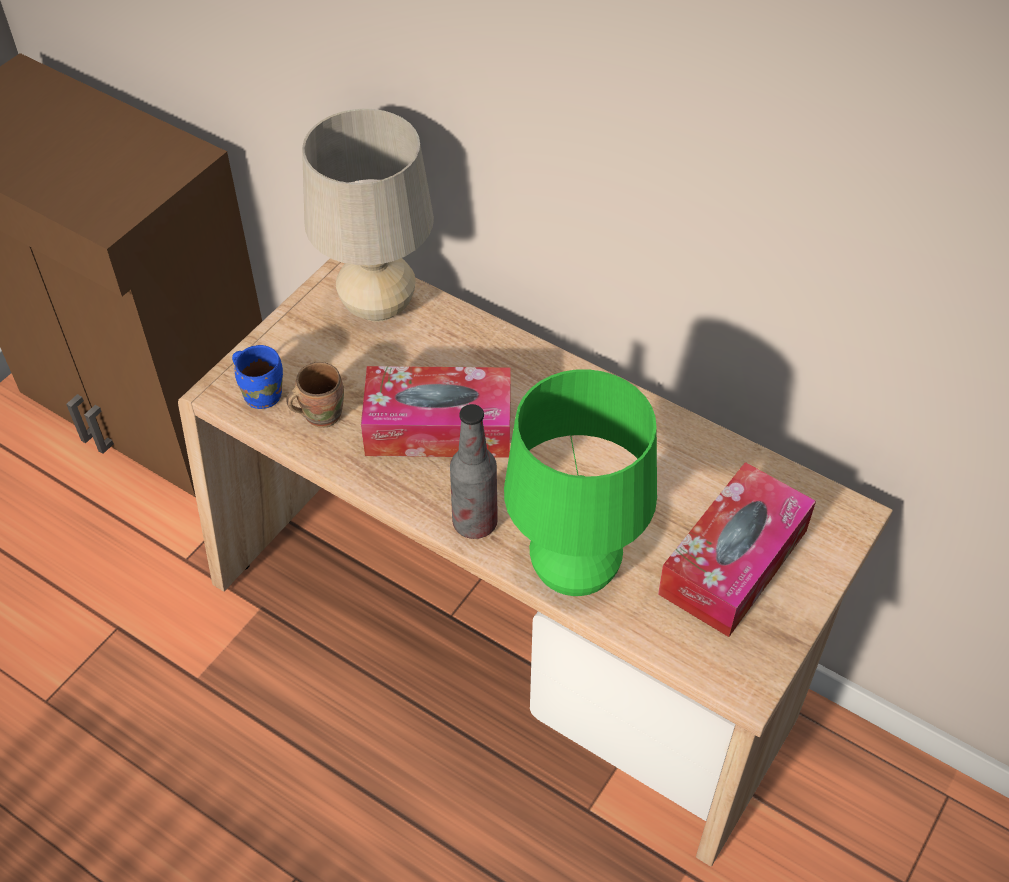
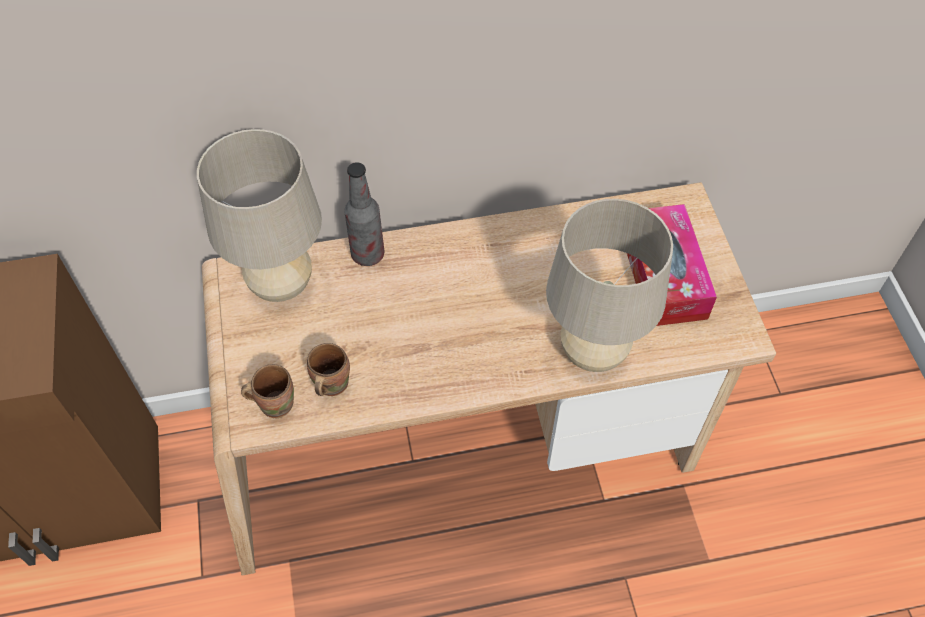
camera: 45 degrees left, 5 degrees up
(263, 393) = (275, 403): blue mug -> brown mug
(438, 427) = (414, 331): tissue box -> none
(475, 523) = (506, 372): bottle -> bottle (367, 254)
(574, 572) = (592, 352): green table lamp -> beige table lamp

